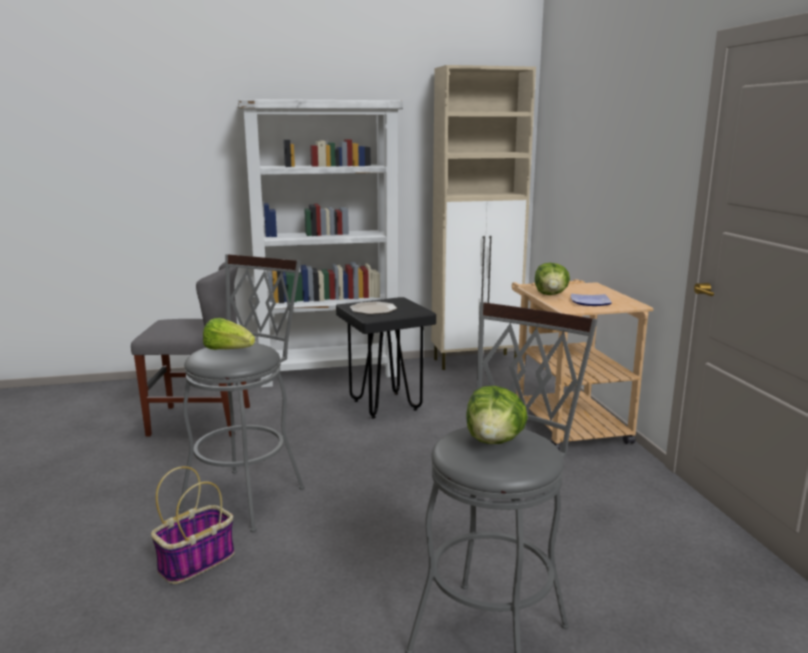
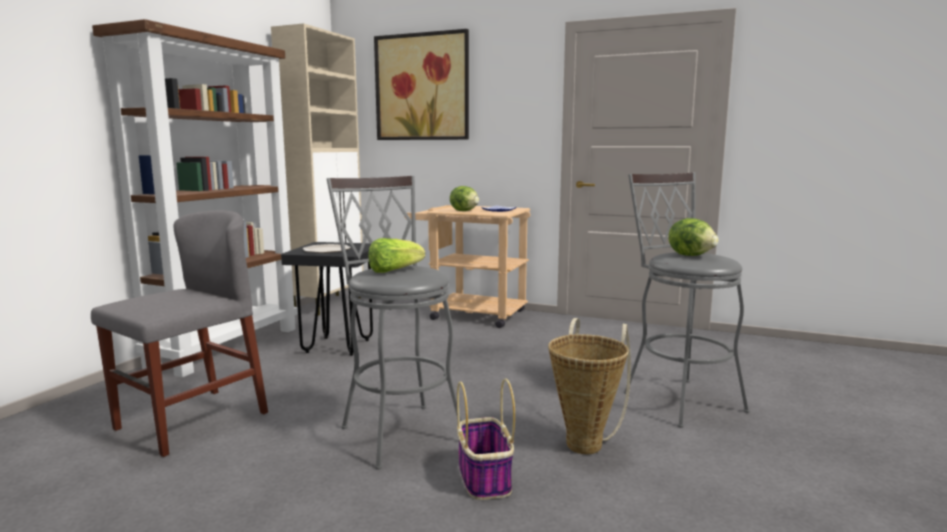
camera: 55 degrees left, 5 degrees down
(308, 595) = (586, 442): none -> basket
(329, 373) = (226, 346): white bookcase -> brown bookcase
(589, 125) = (422, 87): none -> picture

